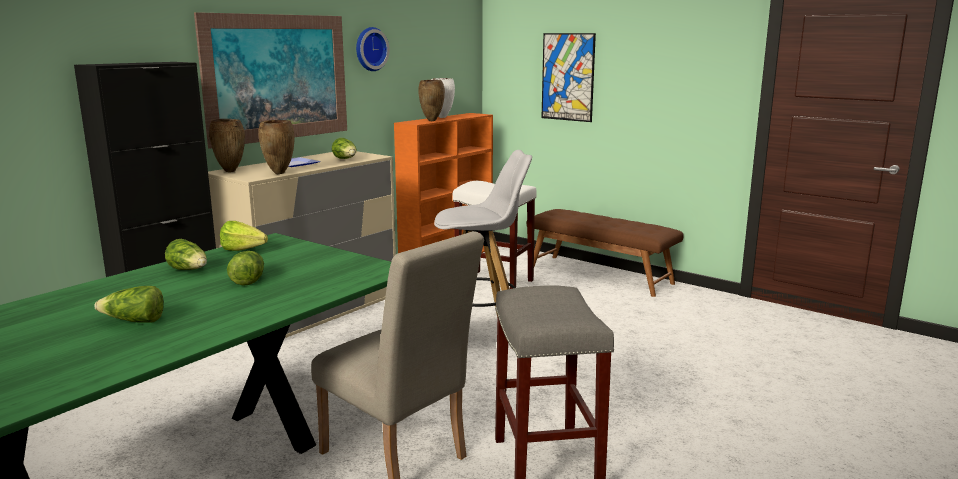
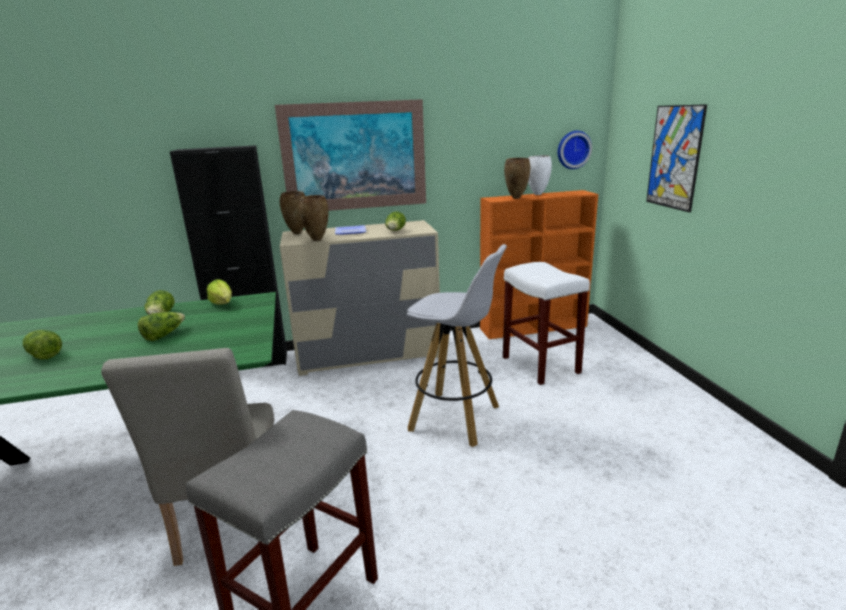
camera: 40 degrees right, 5 degrees up
(370, 49) = (456, 129): wall clock -> wall clock (573, 149)
(600, 275) = (663, 387): brown bench -> none

